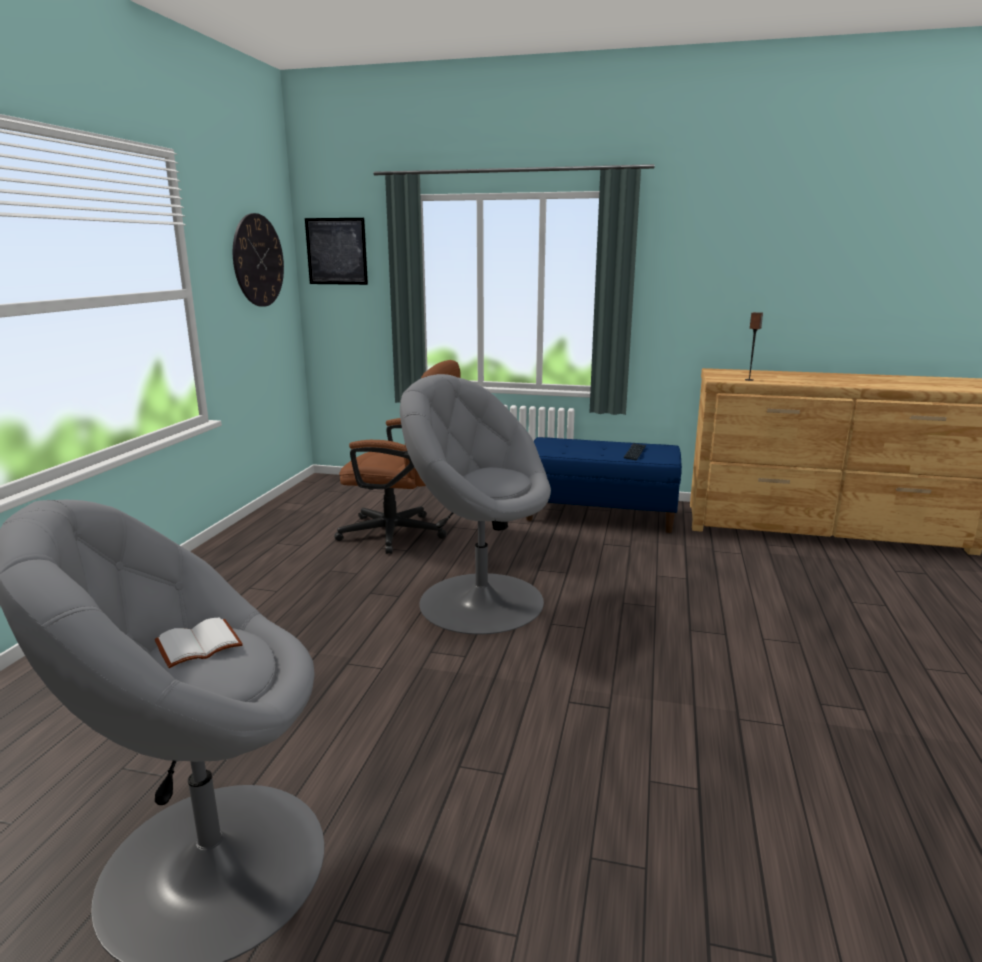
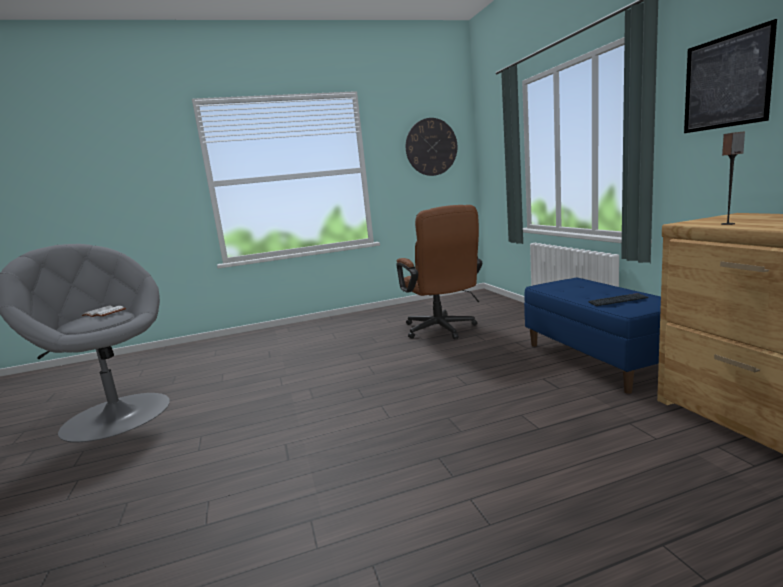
camera: 60 degrees right, 5 degrees down
(336, 251) = (490, 134): picture -> picture (726, 82)
(479, 601) = (385, 377): grey armchair -> none

